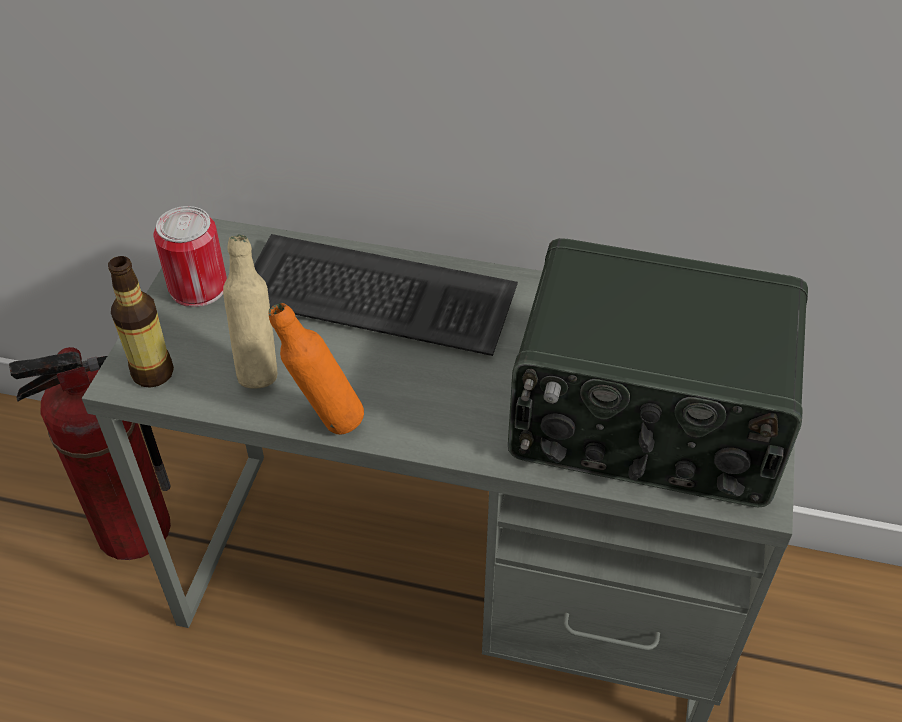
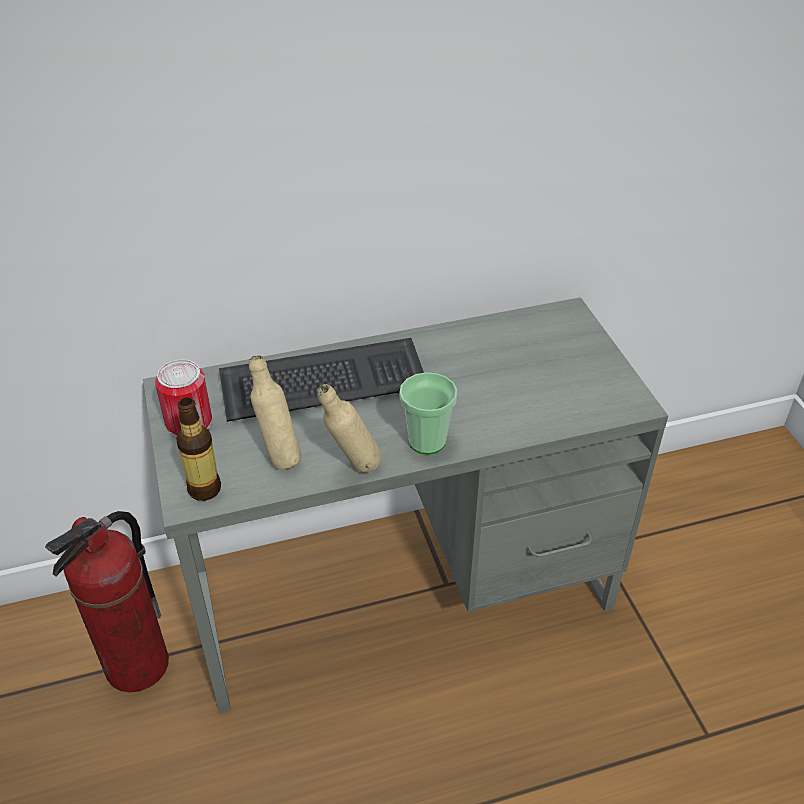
camera: 30 degrees left, 5 degrees down
(325, 421) = (352, 469): orange bottle -> beige bottle
(439, 425) = (427, 441): none -> cup
(645, 420) = (545, 388): radio -> none

